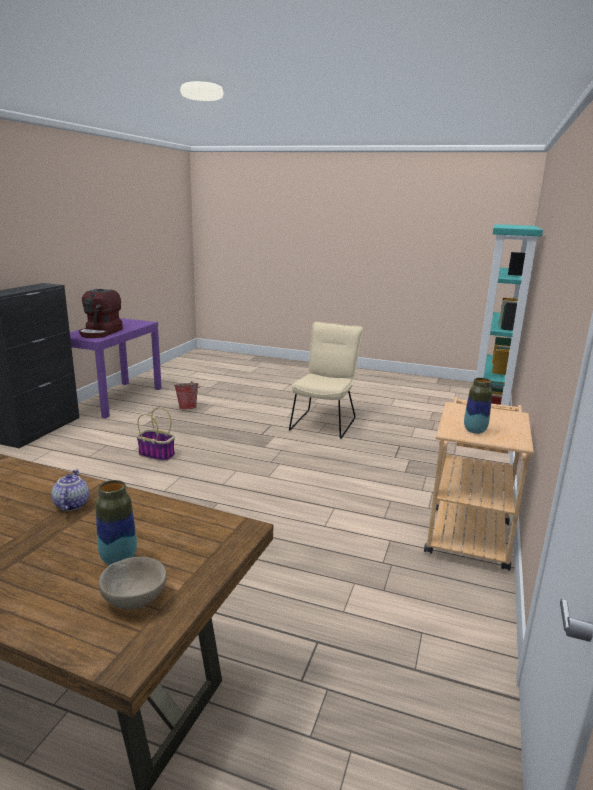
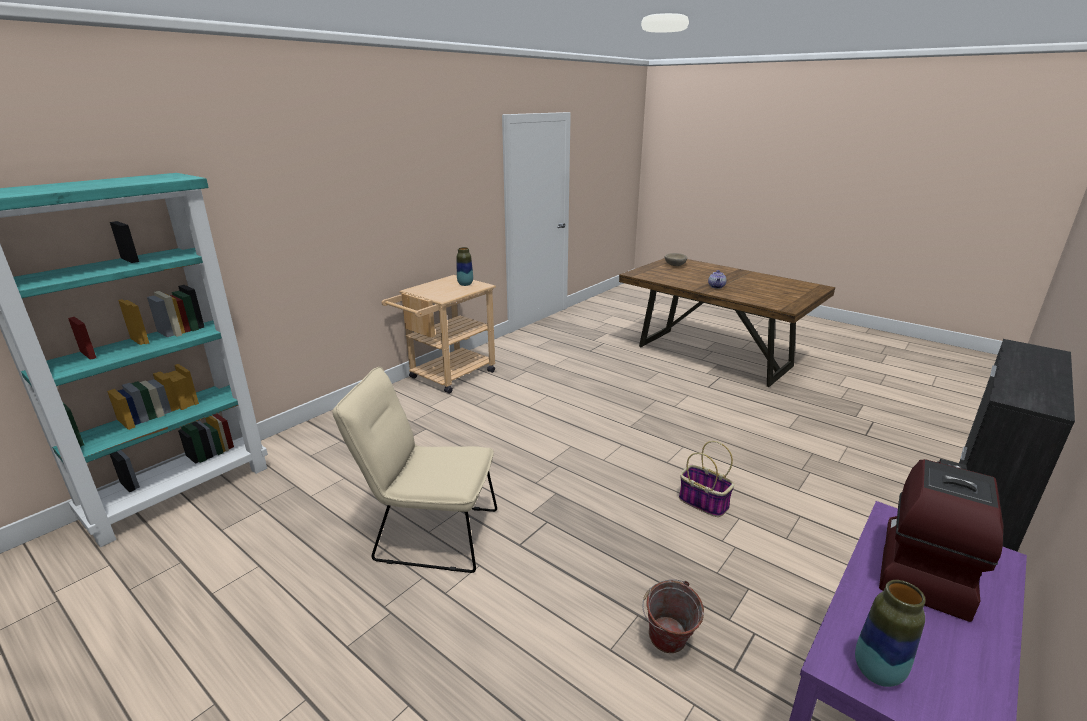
camera: 160 degrees left, 5 degrees up
(119, 559) = (684, 272): vase -> vase (877, 672)
(325, 422) = (428, 533): beige chair -> beige chair turned 60 degrees clockwise

